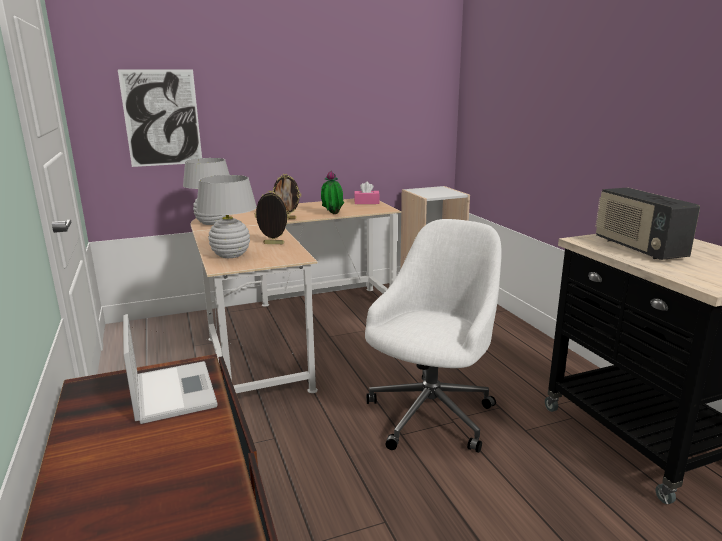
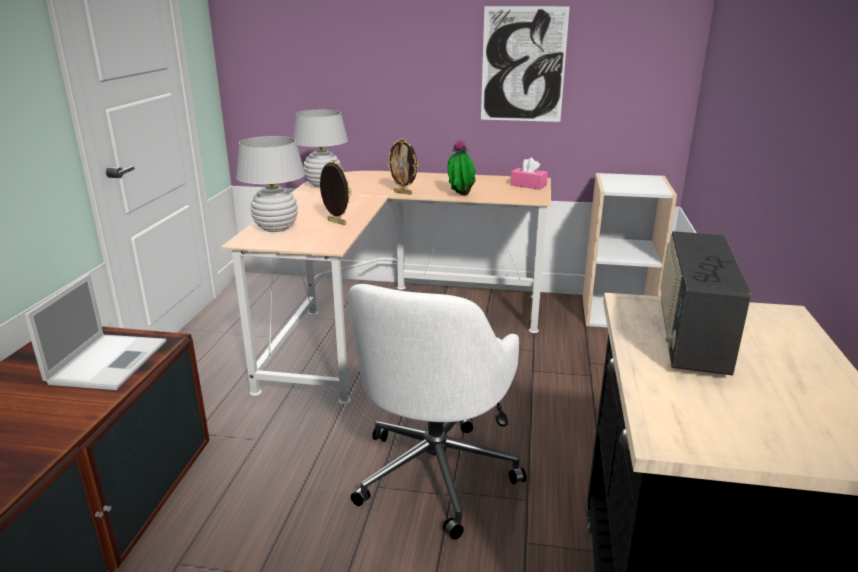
camera: 30 degrees right, 5 degrees up
(162, 118) = (304, 59): picture -> picture (523, 65)
(430, 414) = (435, 476): white office chair -> white office chair turned 135 degrees clockwise

